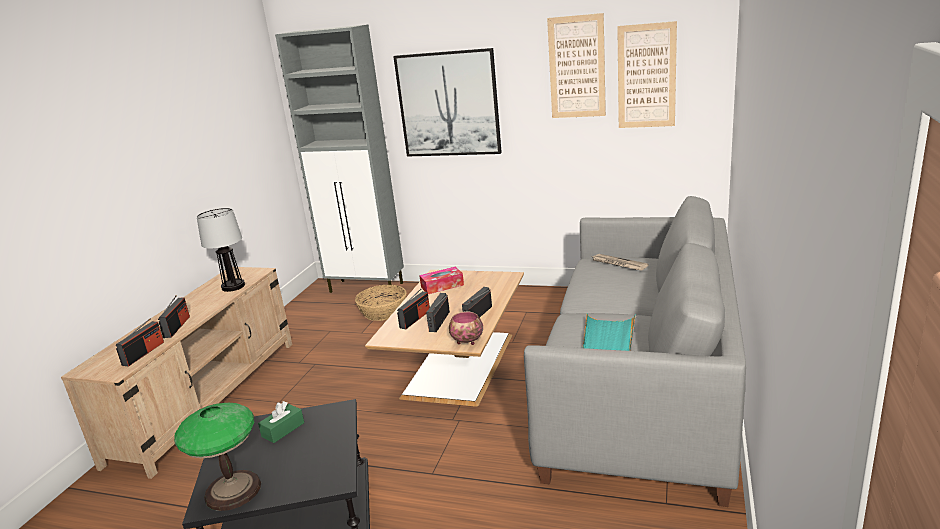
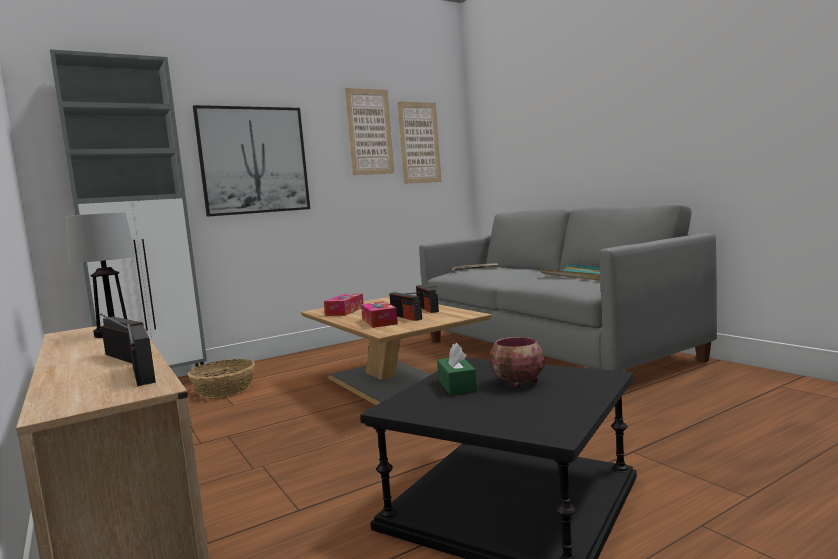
camera: 50 degrees left, 15 degrees down
(232, 491) = (545, 417): table lamp -> none
(415, 319) = (379, 321): radio -> tissue box
(466, 341) = (462, 314): bowl -> bowl (518, 383)

